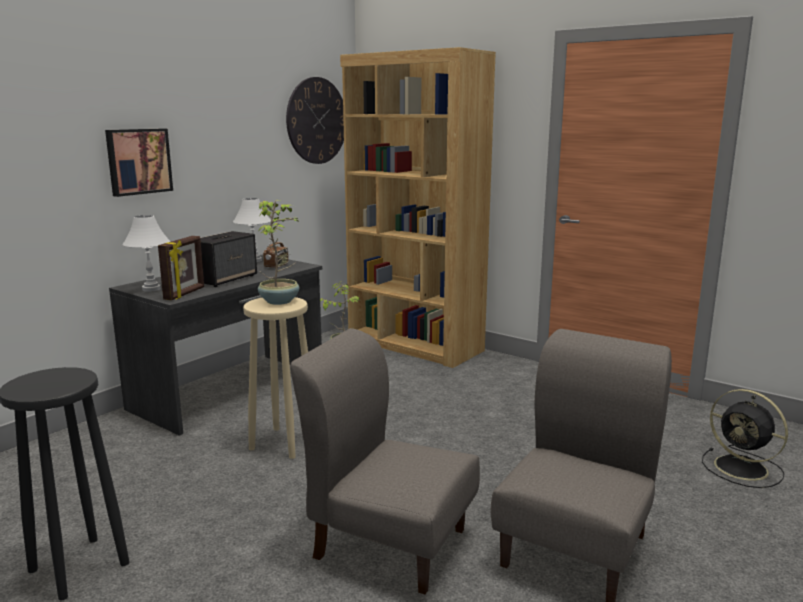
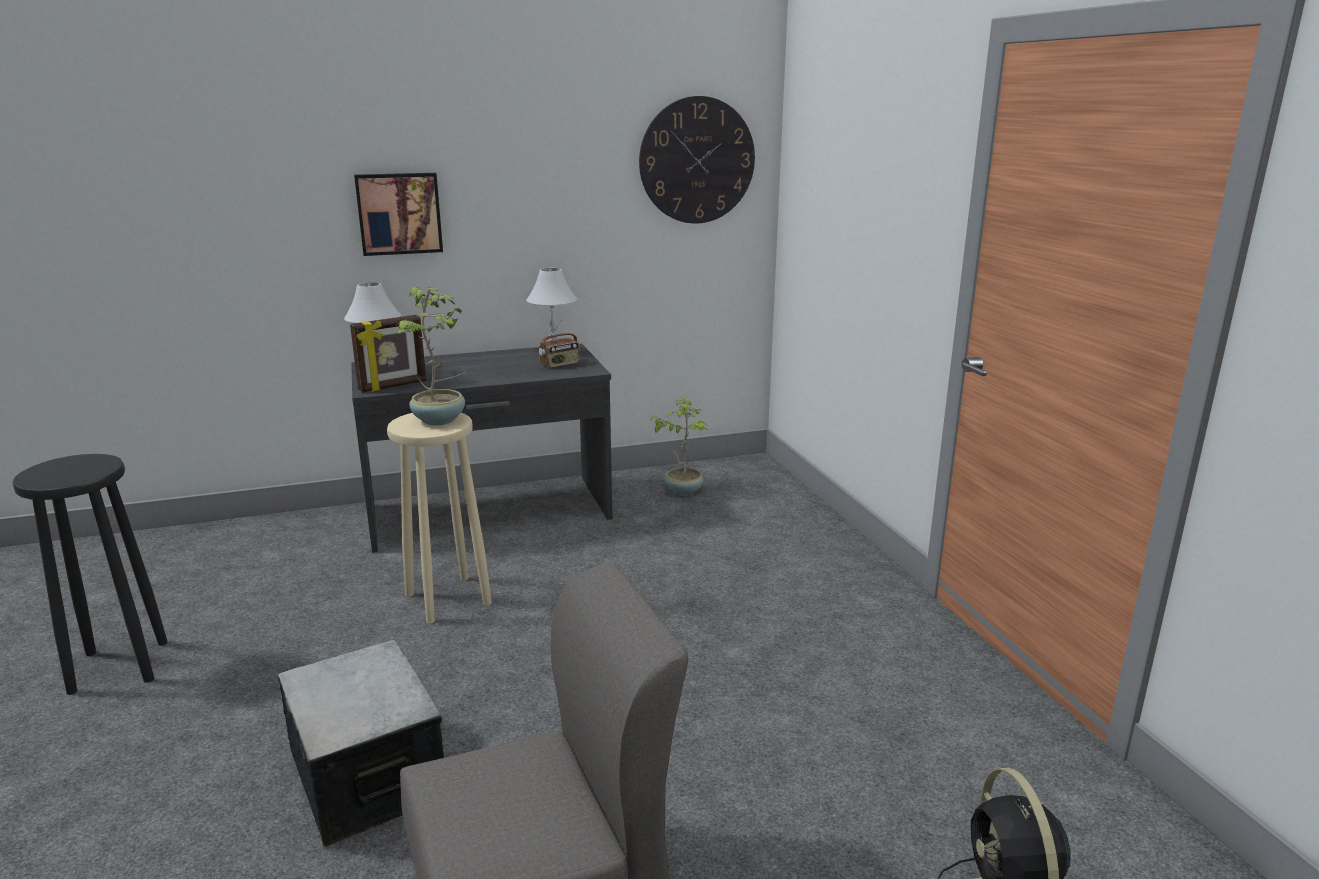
camera: 35 degrees right, 5 degrees up
(226, 279) = (470, 374): speaker -> none
(390, 542) = (369, 776): grey chair -> storage box
(414, 345) = (780, 511): brown bookcase -> none

